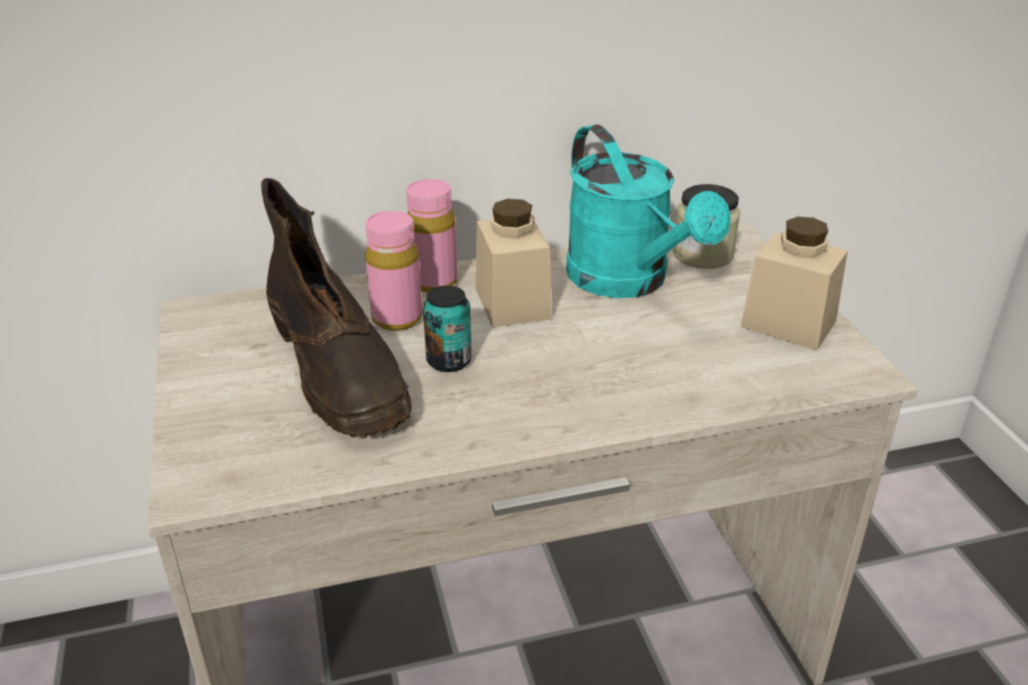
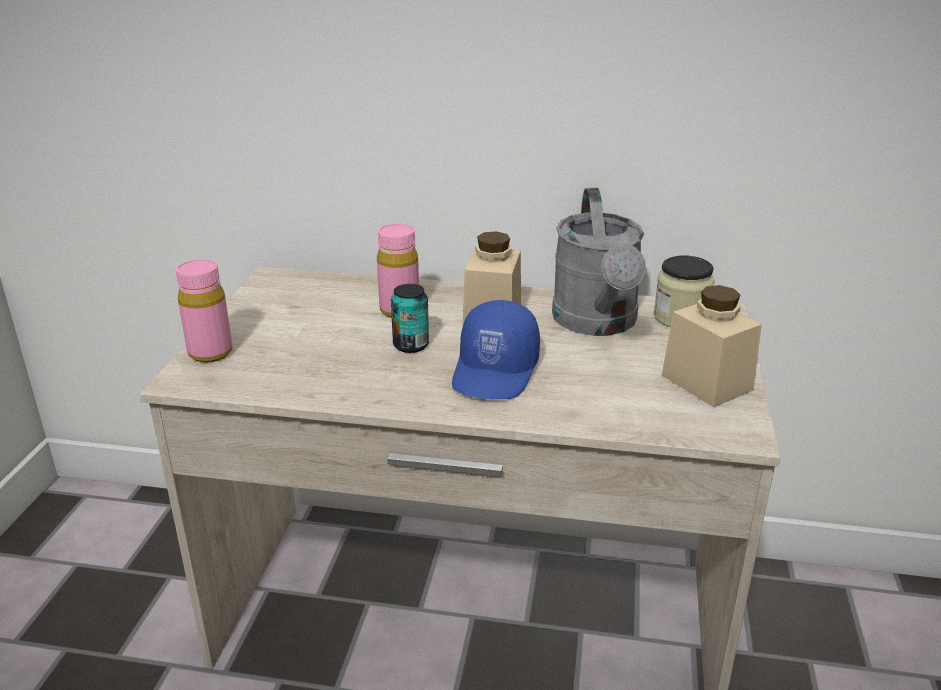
camera: 25 degrees right, 5 degrees down
(339, 371) = (331, 334): brown boot -> none
(433, 282) = (447, 293): pink bottle -> pink bottle (210, 353)
(573, 369) = (496, 371): none -> blue cap
(628, 282) = (598, 324): turquoise watering can -> grey watering can

